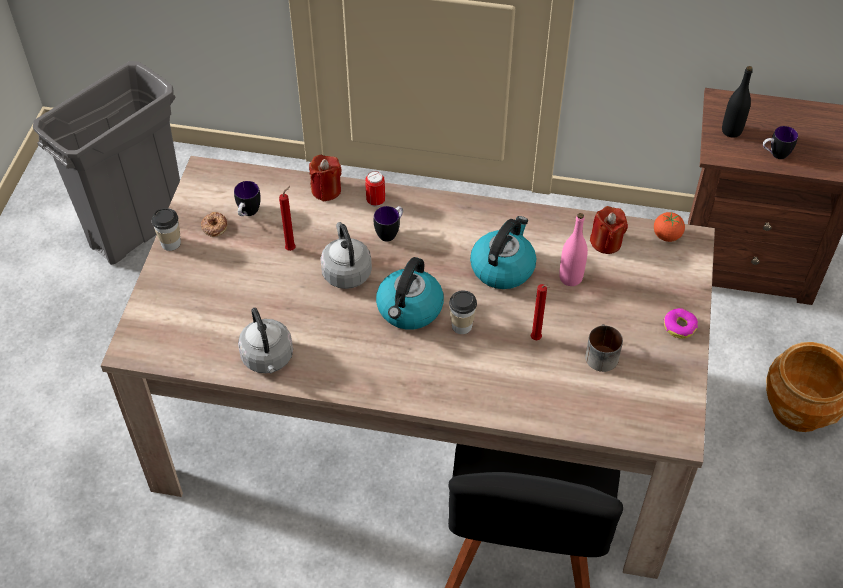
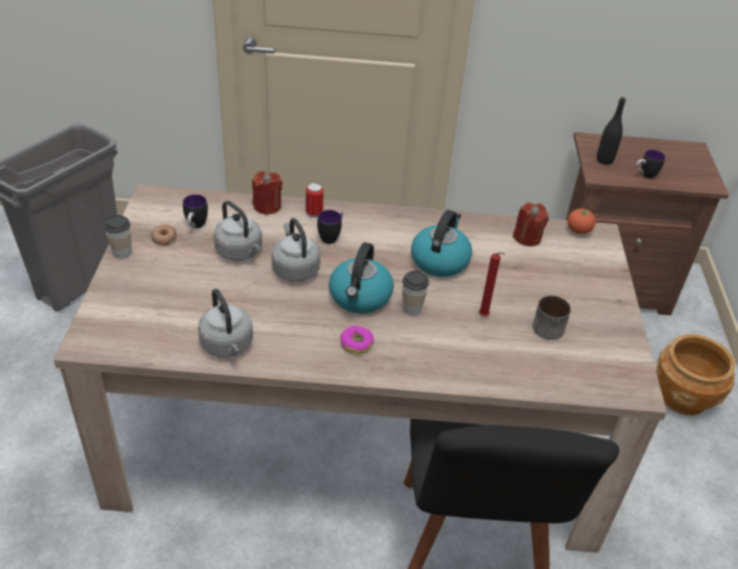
camera: 10 degrees left, 10 degrees down
(292, 248) = (240, 252): red candle -> grey kettle
(570, 278) = (503, 266): pink bottle -> none
(679, 326) = (610, 300): donut -> donut (356, 344)

